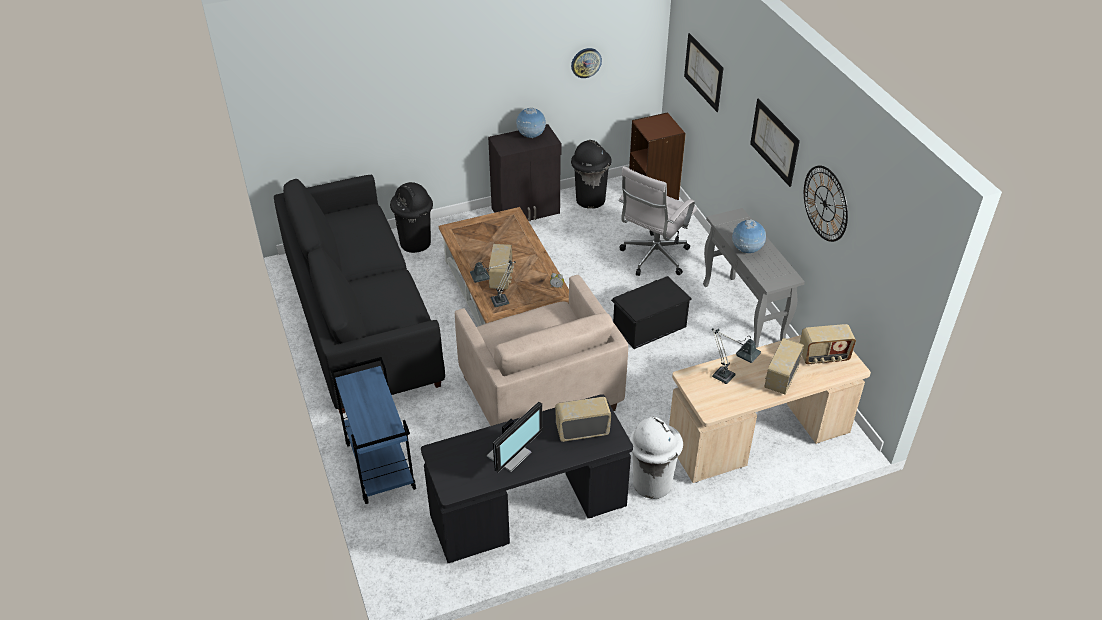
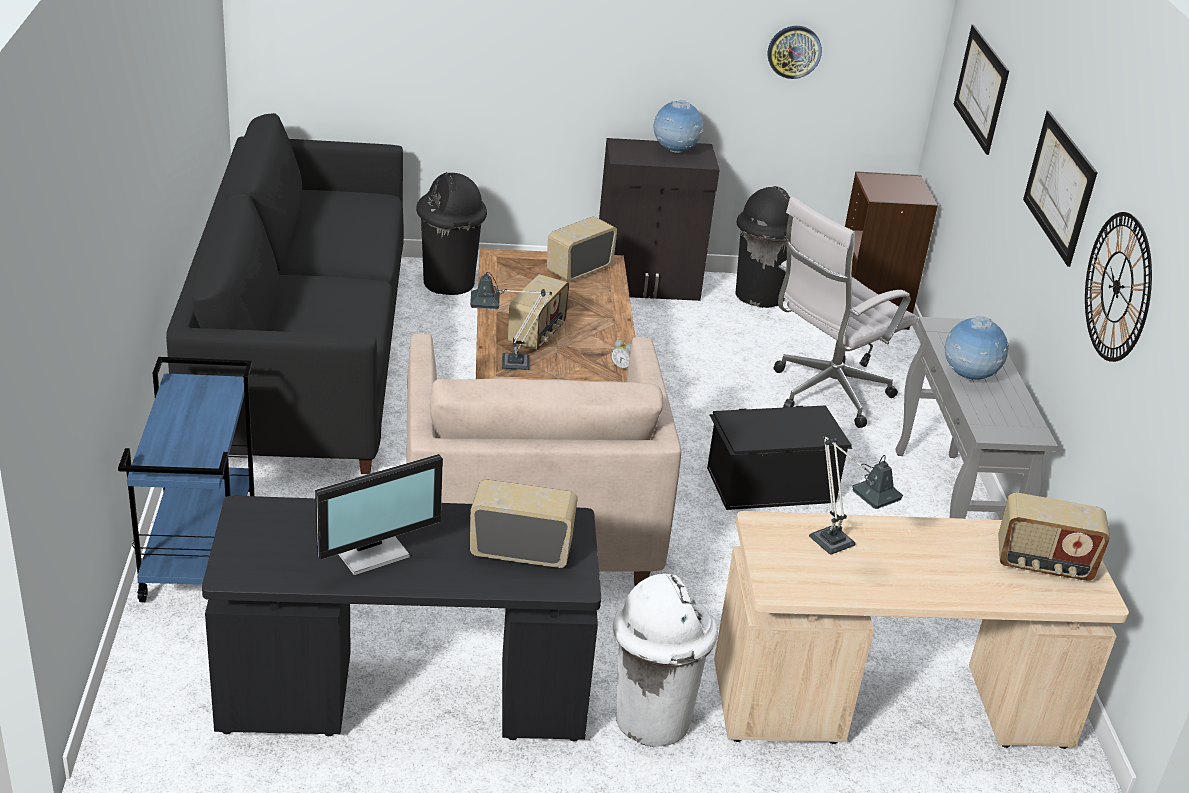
camera: 15 degrees right, 10 degrees down
(780, 378) = (941, 574): radio -> radio (579, 270)

